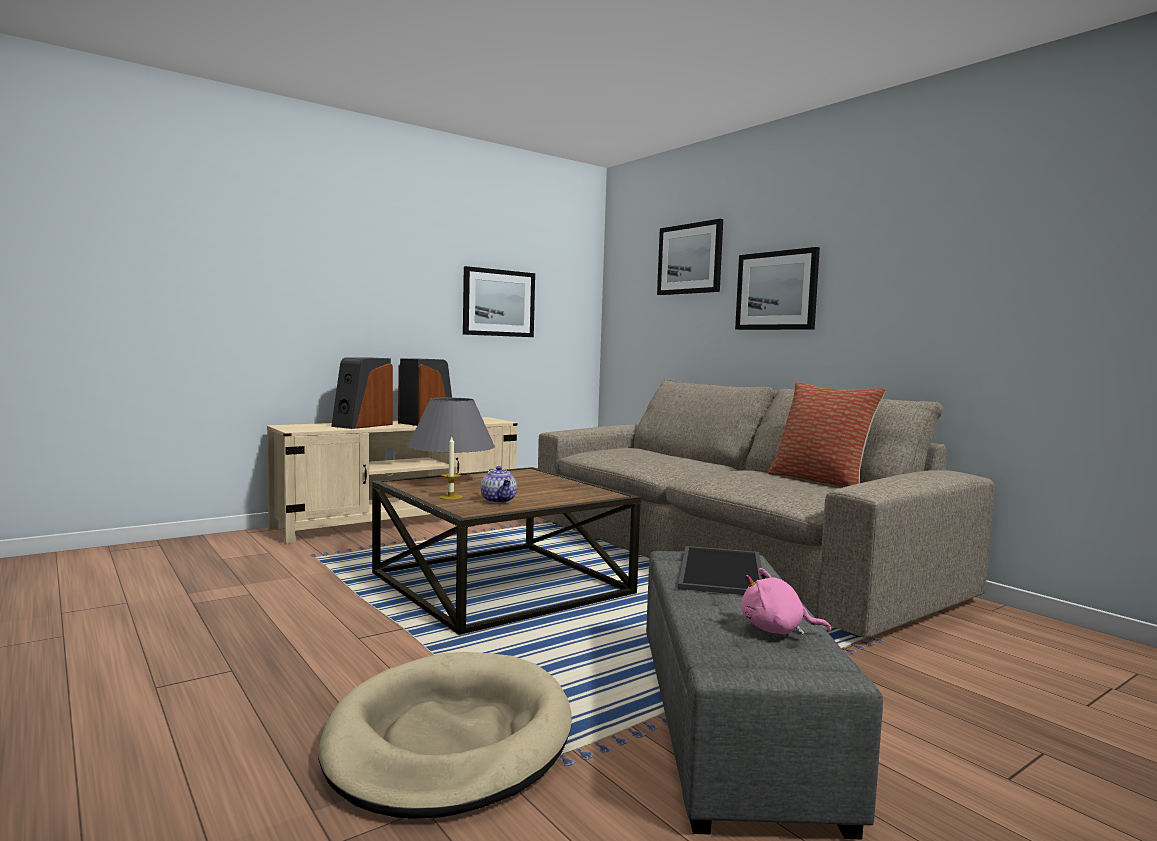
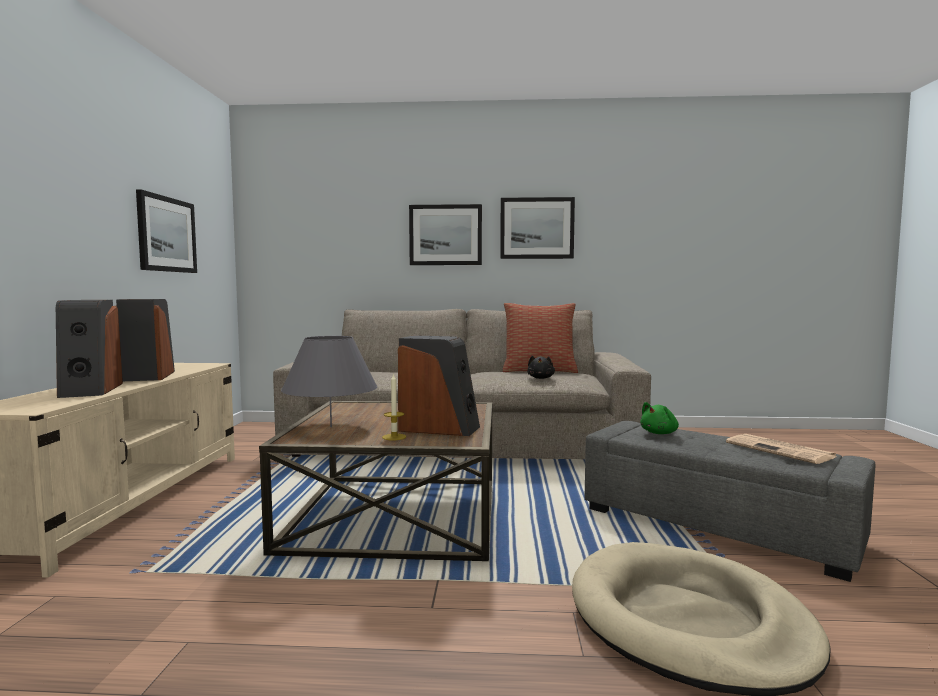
camera: 50 degrees left, 0 degrees up
(499, 500) = (439, 428): teapot -> speaker
(690, 259) = (352, 204): picture -> picture (537, 228)
(723, 572) = (660, 433): tray -> green plush toy
(766, 486) = (541, 378): none -> black plush toy
(776, 630) = (781, 450): pink plush toy -> newspaper

